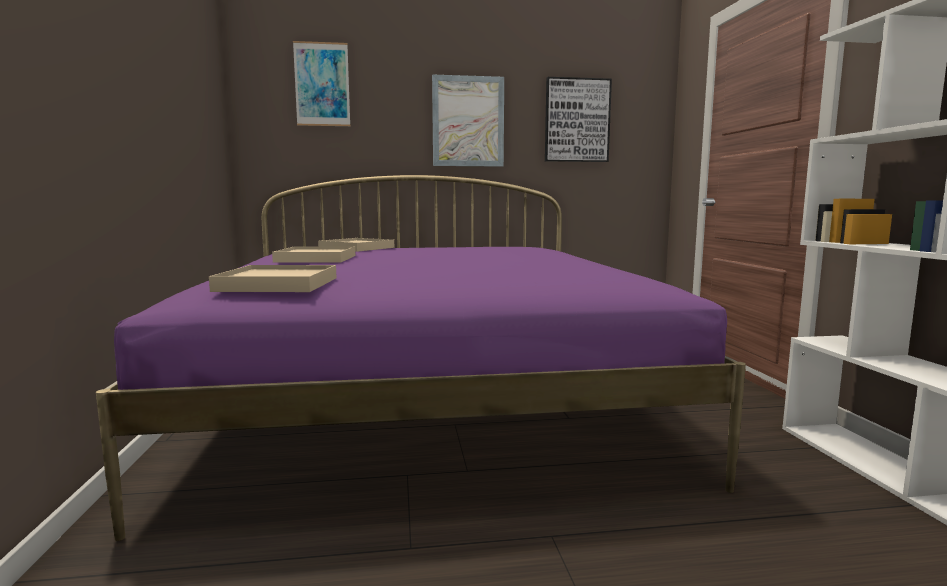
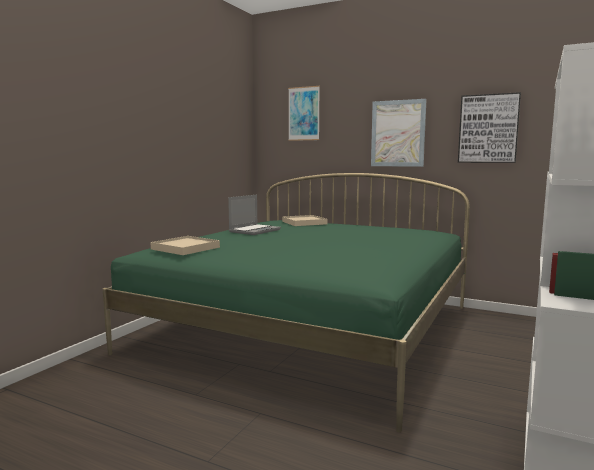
camera: 35 degrees right, 0 degrees up
(316, 259) = (254, 231): beige tray -> laptop
(428, 399) = (309, 328): purple bed -> green bed

